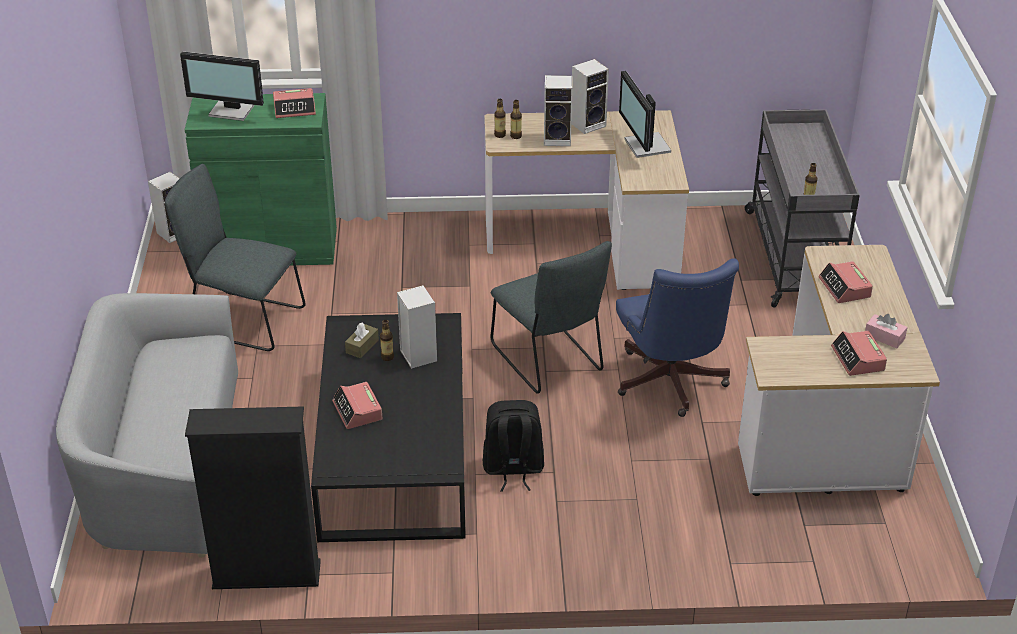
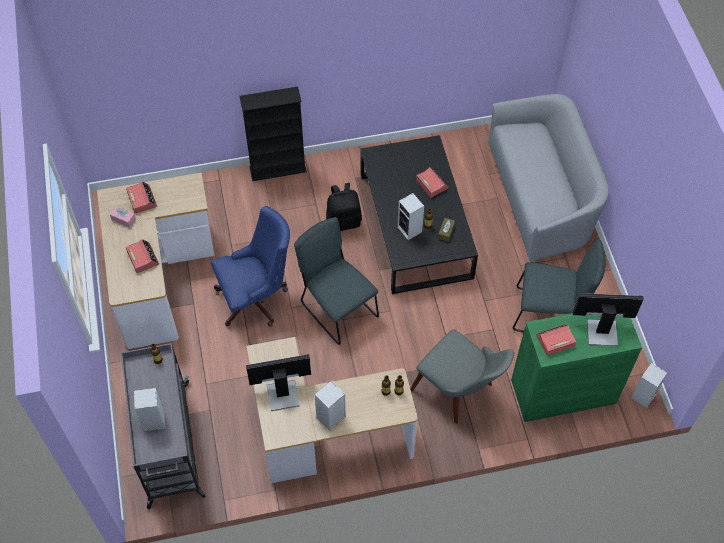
camera: 170 degrees right, 20 degrees up
(266, 575) = (455, 140): black bookcase -> black bookcase (277, 169)
(405, 260) = (460, 392): none -> grey chair
(558, 139) = (351, 393): speaker -> speaker (153, 421)
(645, 146) = (282, 394): monitor -> monitor turned 75 degrees counterclockwise
(670, 385) = (256, 299): blue office chair -> blue office chair turned 90 degrees clockwise

